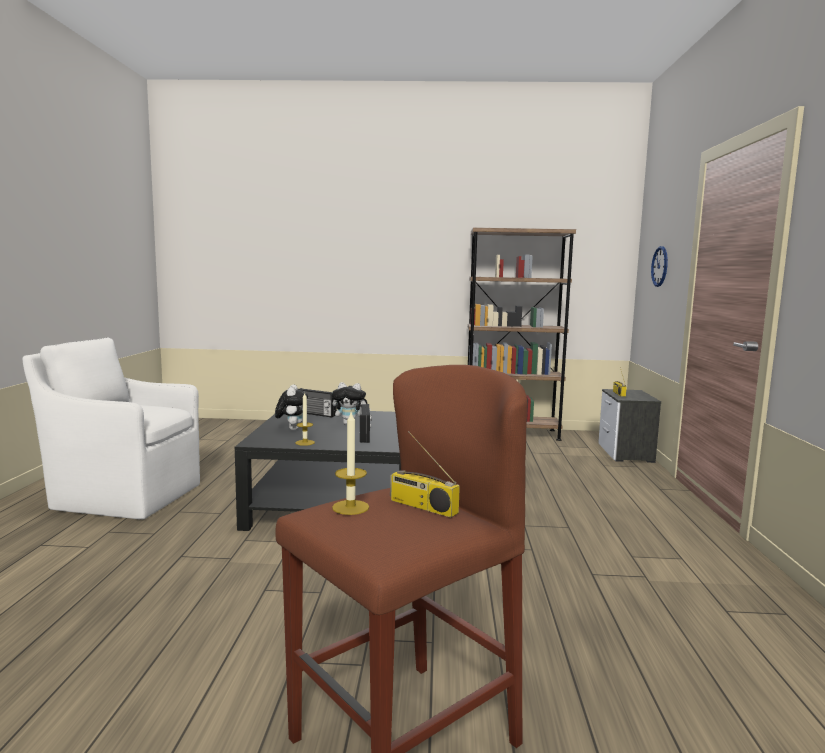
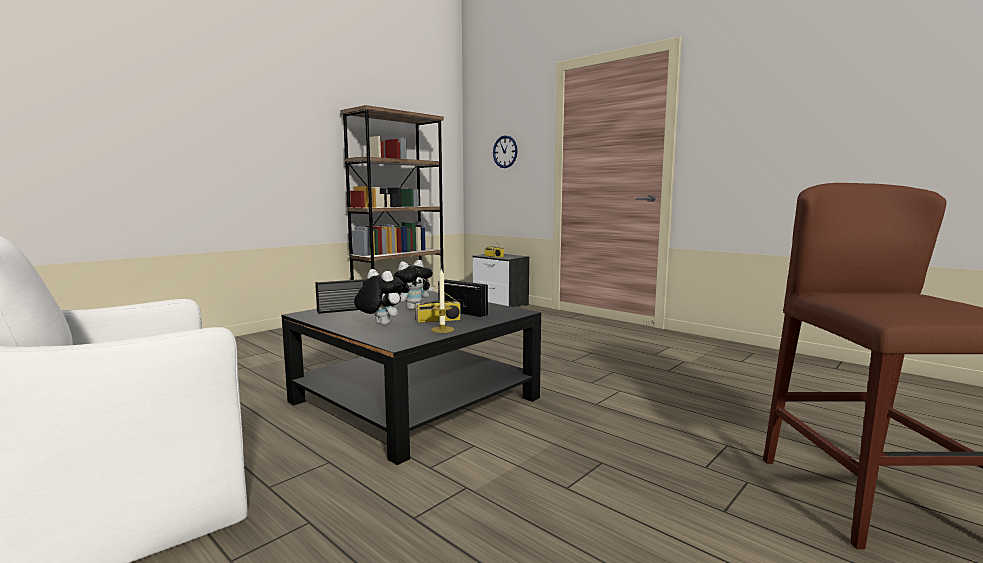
camera: 50 degrees left, 0 degrees up
(350, 507) = (887, 305): candle -> none
(421, 506) = (882, 295): radio -> radio (437, 320)

